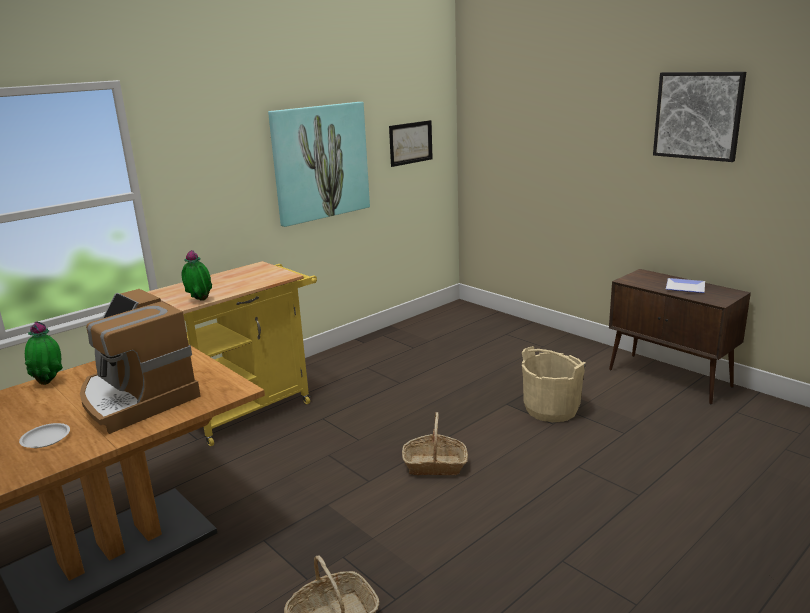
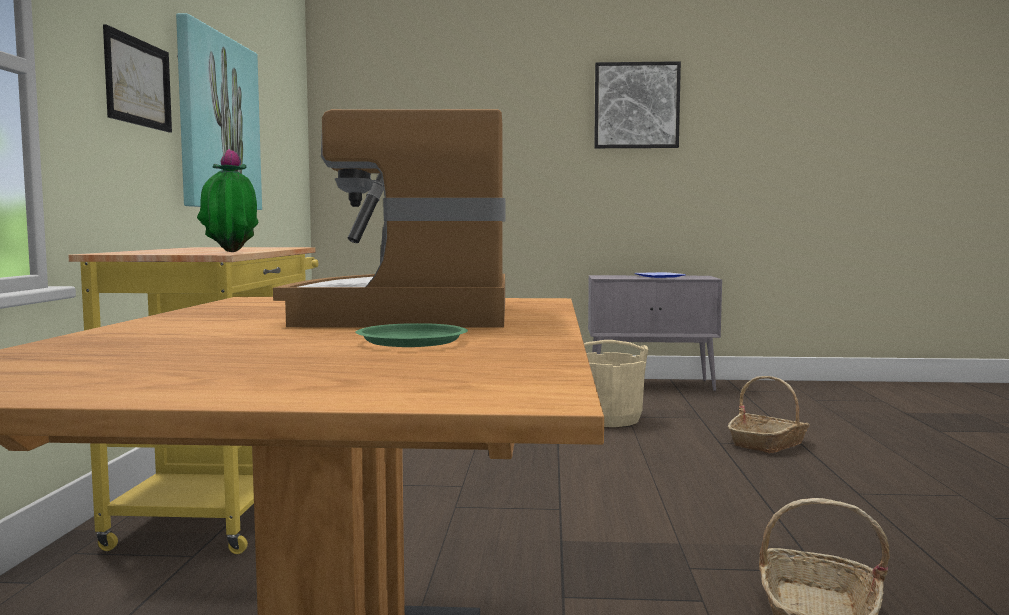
camera: 45 degrees left, 15 degrees down
(46, 438) = (412, 341): white plate -> green plate
(50, 382) = (148, 326): potted plant -> none
(136, 398) = (412, 315): coffee machine -> coffee machine turned 90 degrees clockwise
(410, 143) = (282, 137): picture -> picture (138, 82)
(435, 465) = (598, 477): basket -> basket (768, 444)
(670, 378) = (652, 385): brown cabinet -> grey cabinet

